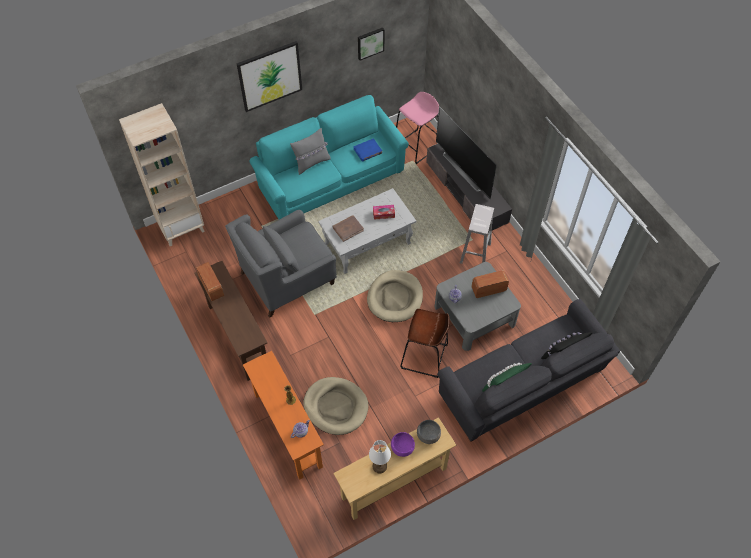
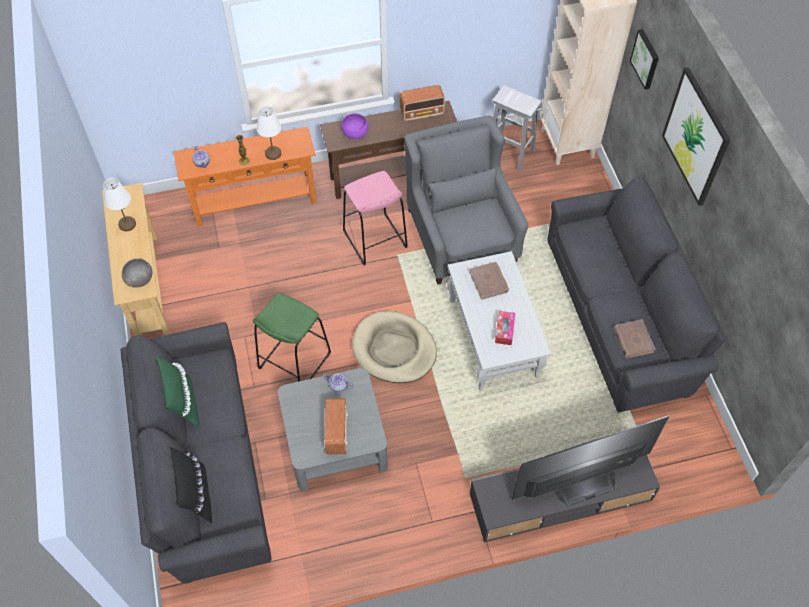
camera: 105 degrees right, 0 degrees up
(278, 381) = (273, 154): none -> white table lamp
(311, 163) = (621, 265): grey pillow -> none
(330, 178) = (621, 316): turquoise sofa -> grey sofa
(336, 407) = (264, 252): beige dog bed -> none
(368, 151) = (633, 340): blue book -> brown book
(370, 43) = (769, 284): picture -> picture (646, 59)
(402, 447) = (137, 250): purple bowl -> purple bowl (355, 133)
(416, 146) = (670, 450): pink stool -> pink stool (375, 239)
(424, 356) = (294, 361): brown stool -> green stool
(475, 252) = (441, 474): white stool -> white stool (510, 153)

